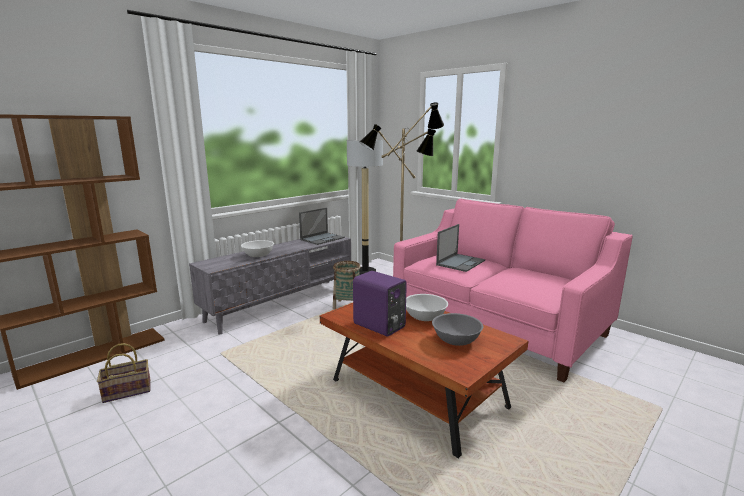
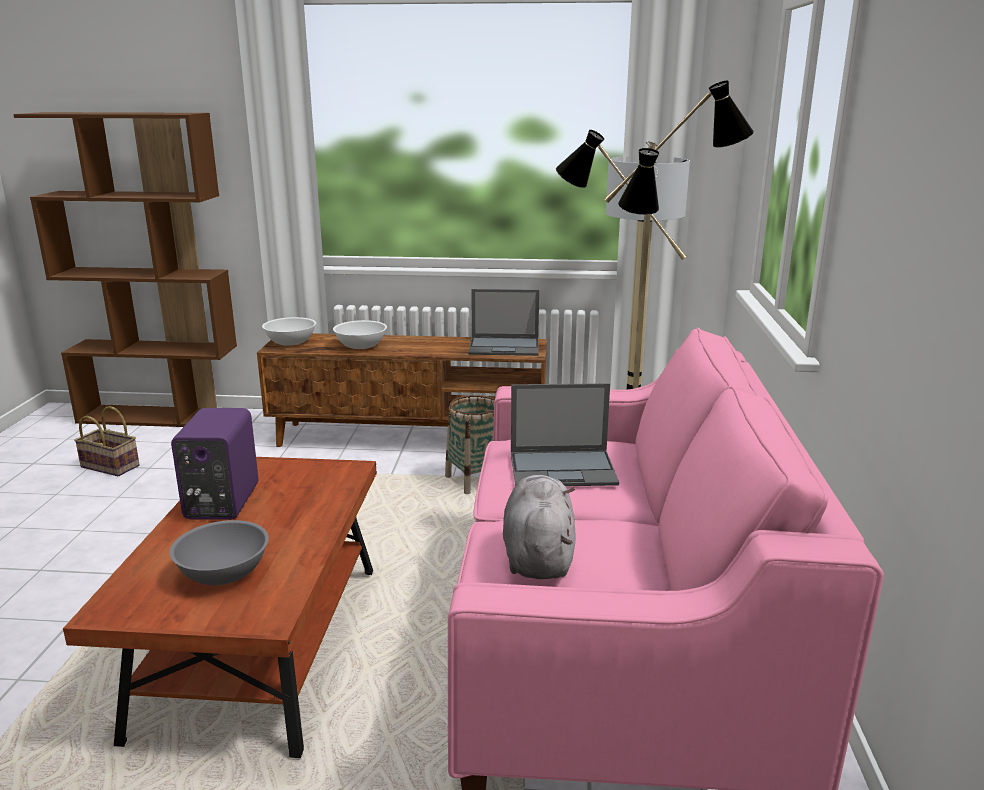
camera: 50 degrees right, 5 degrees up
(282, 303) = (410, 438): grey tv stand -> brown tv stand
(424, 317) = (293, 522): white bowl -> white bowl (291, 342)
(523, 283) = (538, 555): none -> grey plush toy

